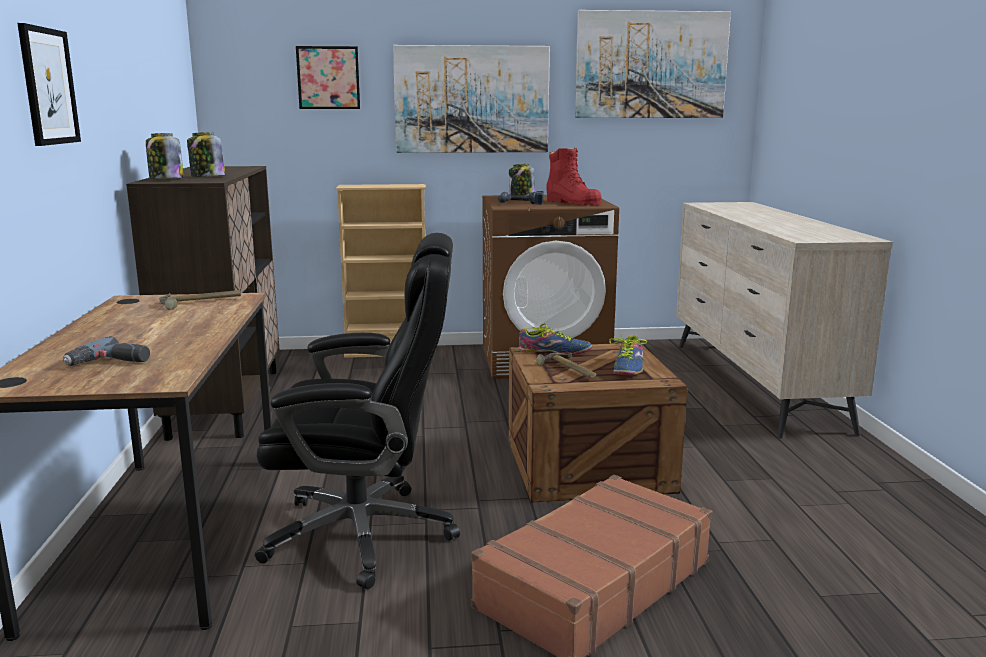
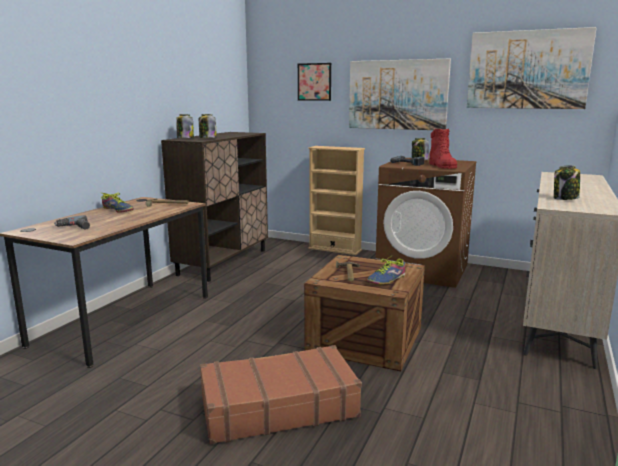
camera: 30 degrees right, 0 degrees up
(48, 86) = (101, 91): picture -> none
(365, 534) = (202, 344): black office chair -> none
(554, 351) = (359, 261): shoe -> shoe (118, 210)
(791, 229) = (565, 198): none -> jar

